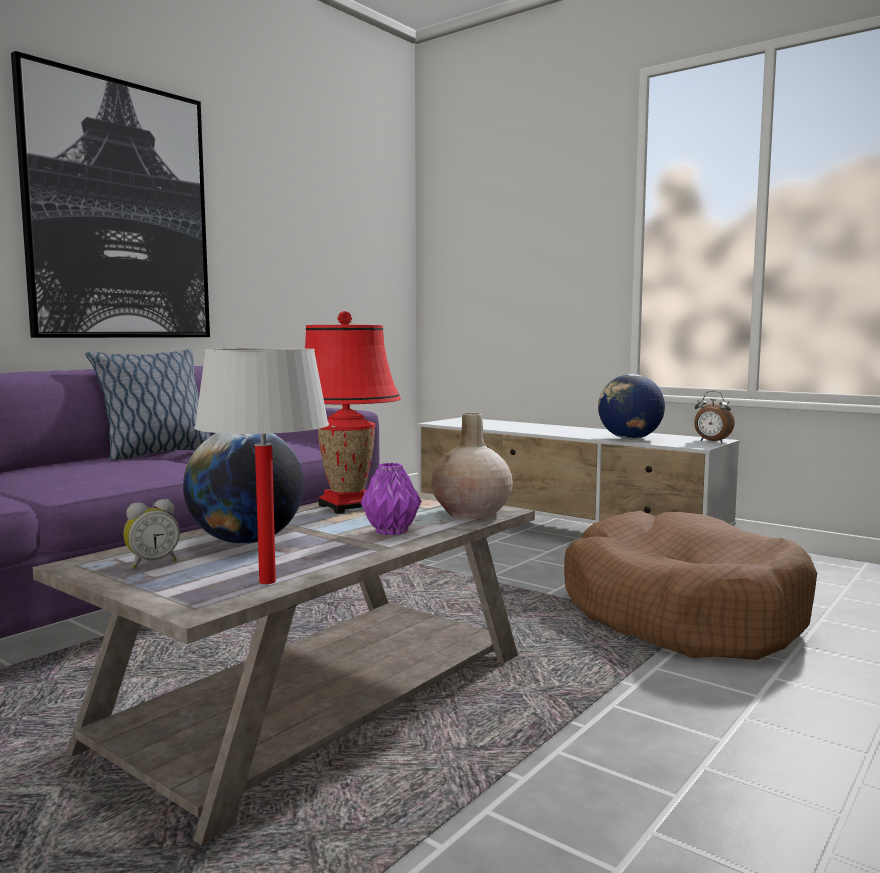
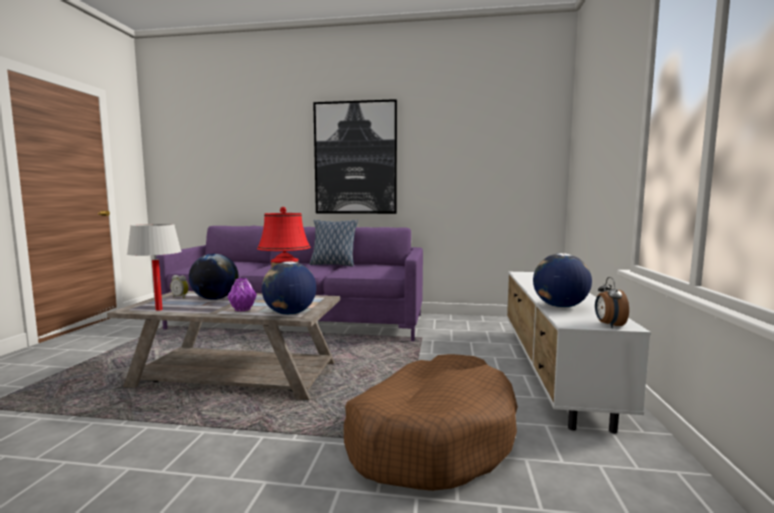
camera: 60 degrees right, 0 degrees up
(471, 513) = (289, 314): beige vase -> globe

